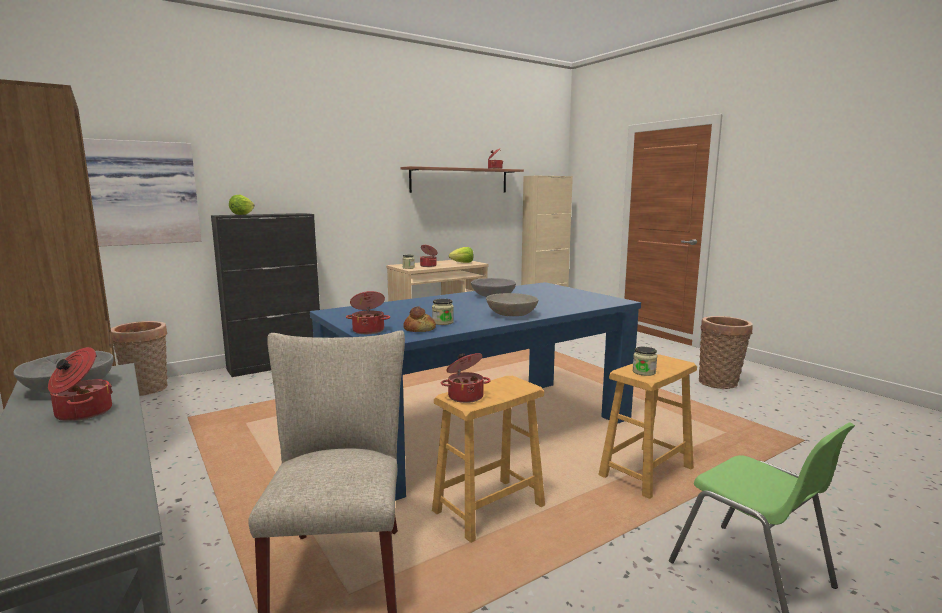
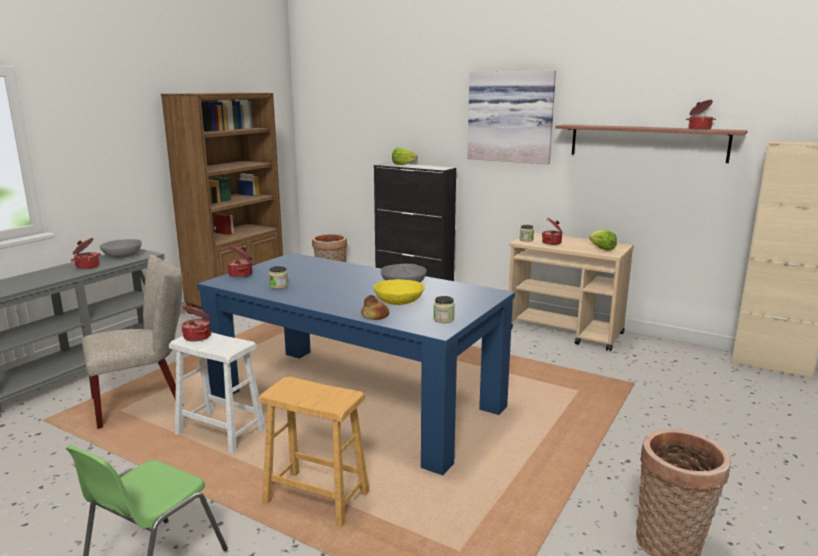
camera: 65 degrees right, 5 degrees up
(138, 193) = (351, 142): picture -> picture (511, 116)
(419, 329) = (253, 284): bread -> bread (375, 316)
(489, 509) = (220, 432): brown stool -> white stool
(512, 314) = (325, 300): grey bowl -> none
(540, 301) = (399, 301): none -> yellow bowl
(644, 372) = (291, 389): jar -> jar (443, 319)

